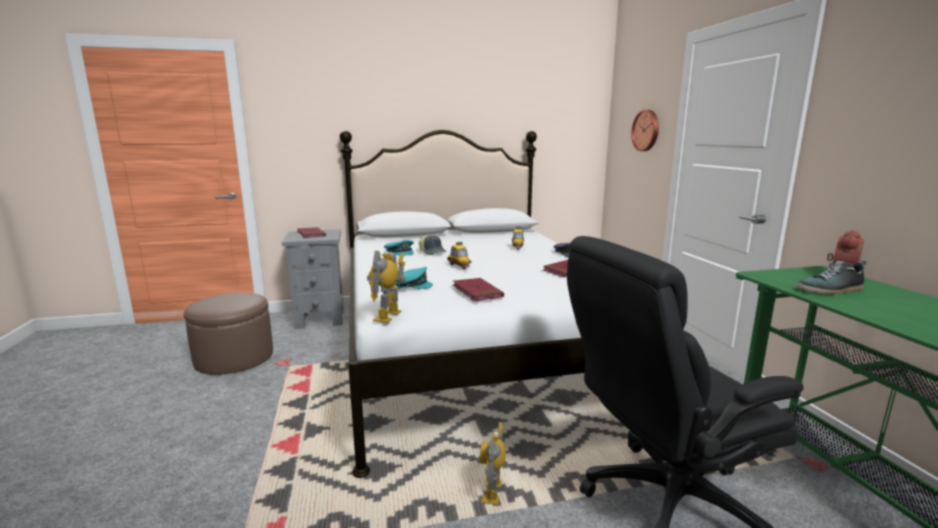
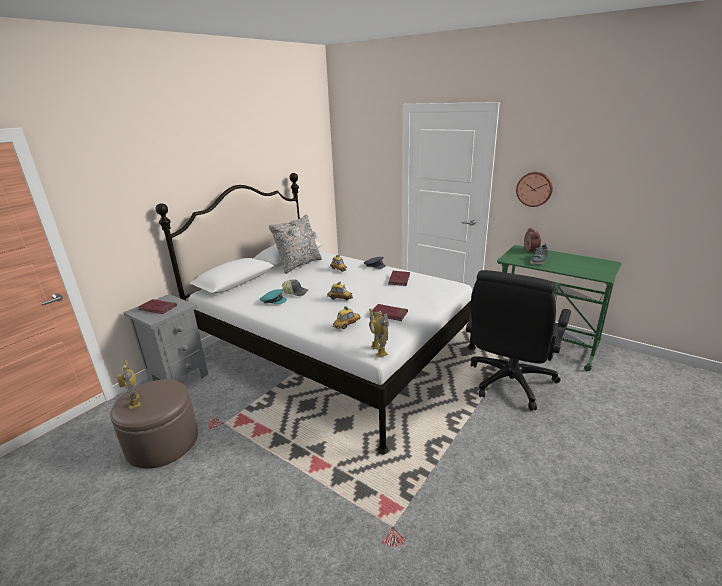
camera: 40 degrees left, 10 degrees up
(410, 285) = (347, 325): turquoise cap -> toy car
(487, 236) = (299, 265): none -> grey pillow
(493, 492) = (449, 419): toy robot -> toy robot (135, 401)
(646, 130) = (374, 165): wall clock -> wall clock (534, 189)

